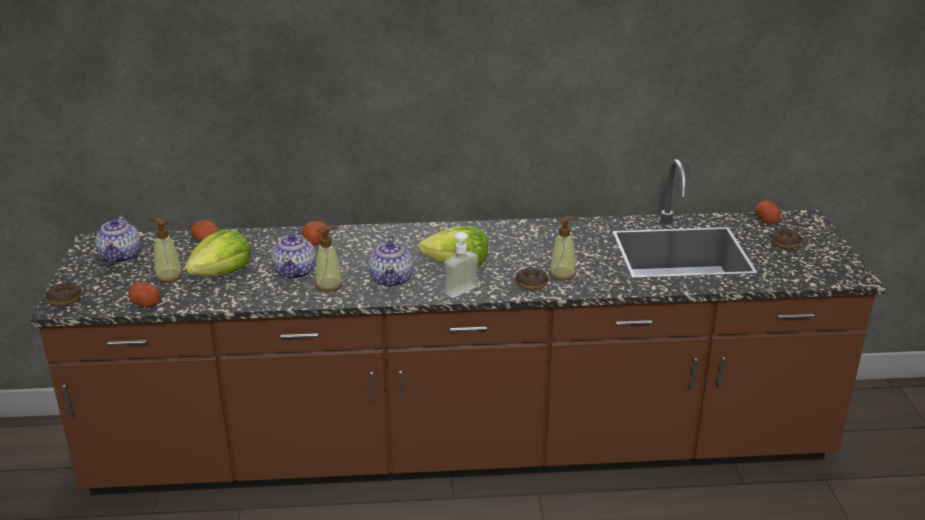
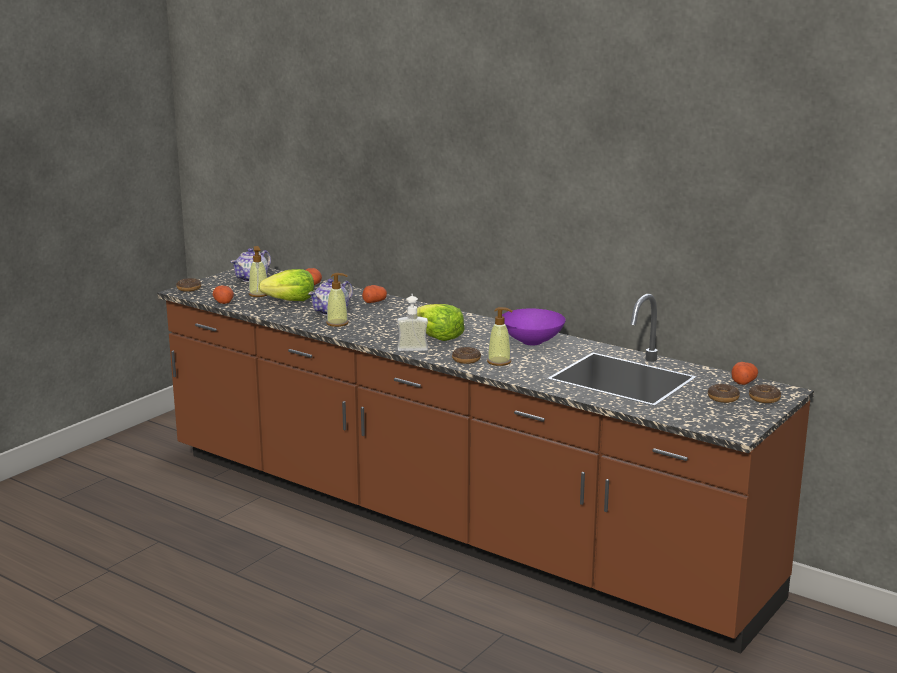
camera: 40 degrees right, 10 degrees down
(392, 279) = (381, 331): teapot -> none
(547, 238) = (533, 342): none -> purple bowl
(809, 232) = (764, 398): none -> donut

